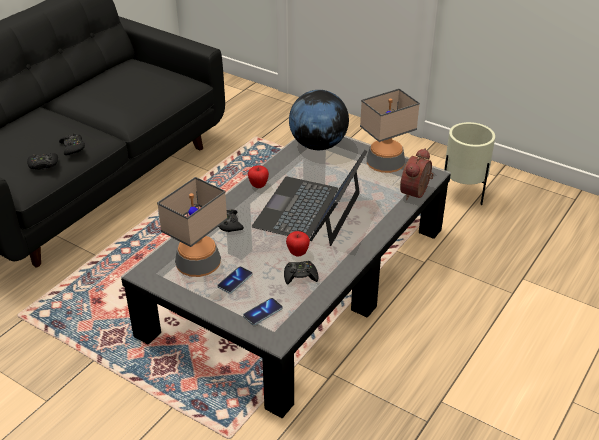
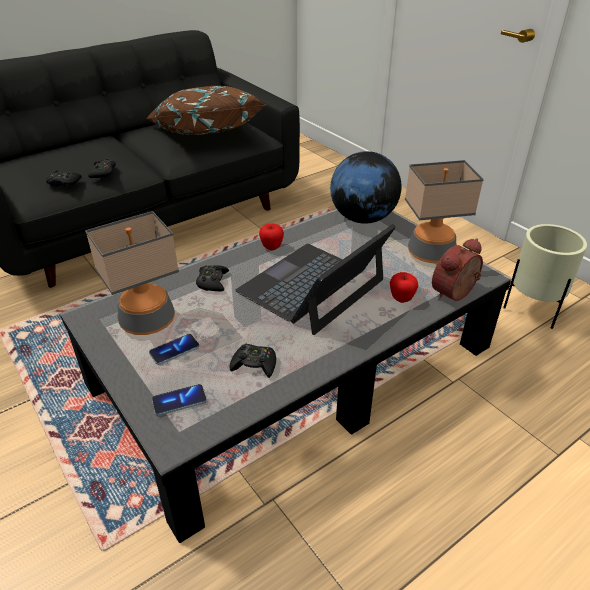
camera: 20 degrees right, 0 degrees up
(138, 90) = (204, 134): none -> brown pillow
(297, 253) = (268, 334): apple -> apple (401, 299)

